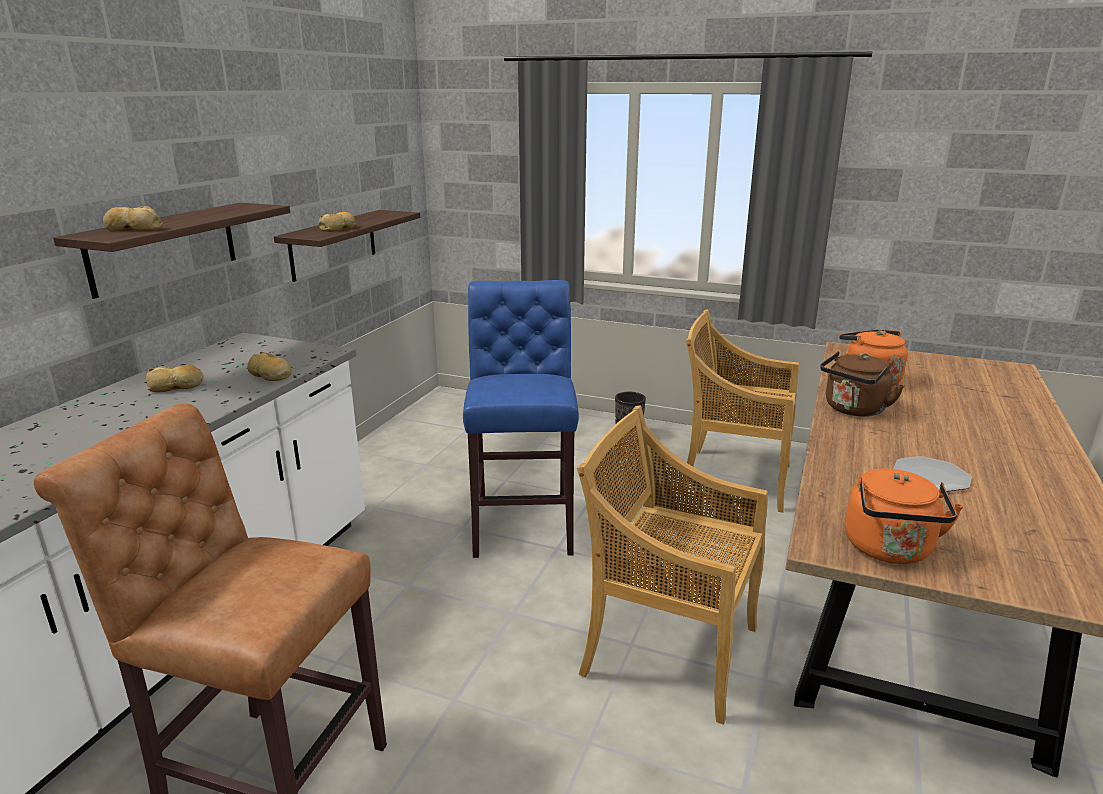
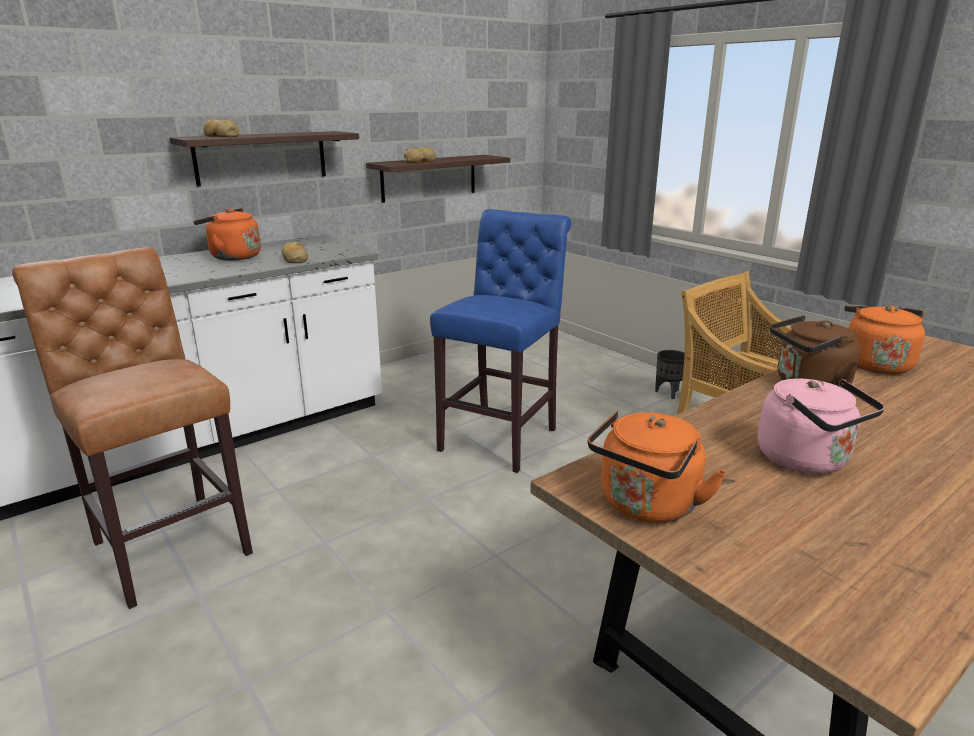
camera: 30 degrees right, 0 degrees up
(176, 386) = (232, 257): bread -> orange kettle
(667, 649) = (523, 570): beige chair -> none
(931, 476) = (807, 461): plate -> pink kettle

